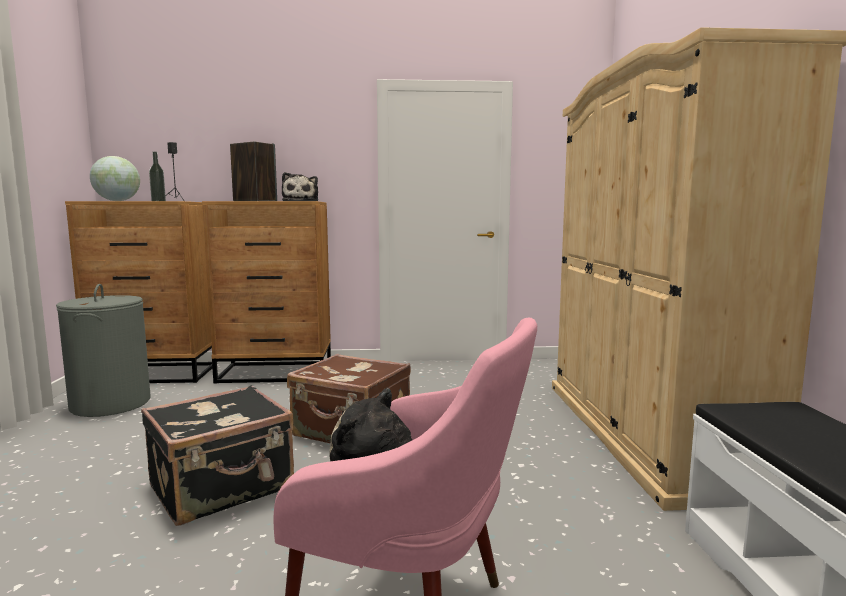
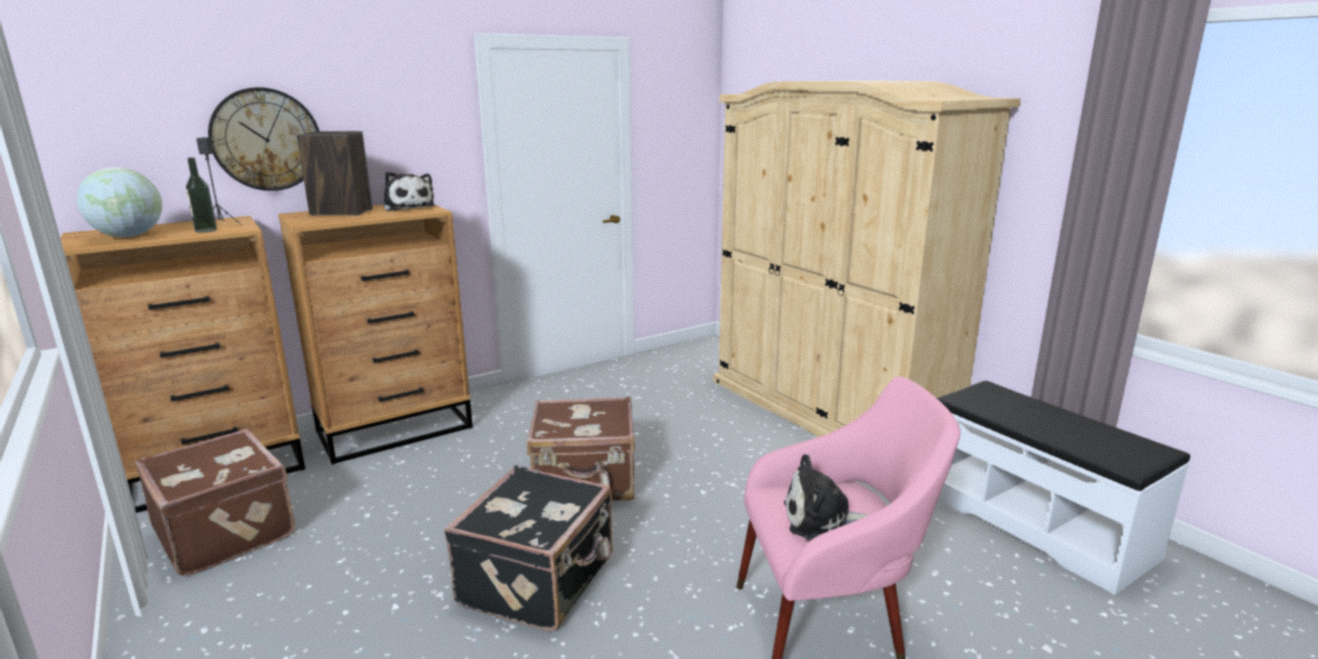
camera: 30 degrees left, 10 degrees up
(110, 404) = (227, 531): grey laundry basket -> brown suitcase
(223, 152) = (266, 139): none -> wall clock

